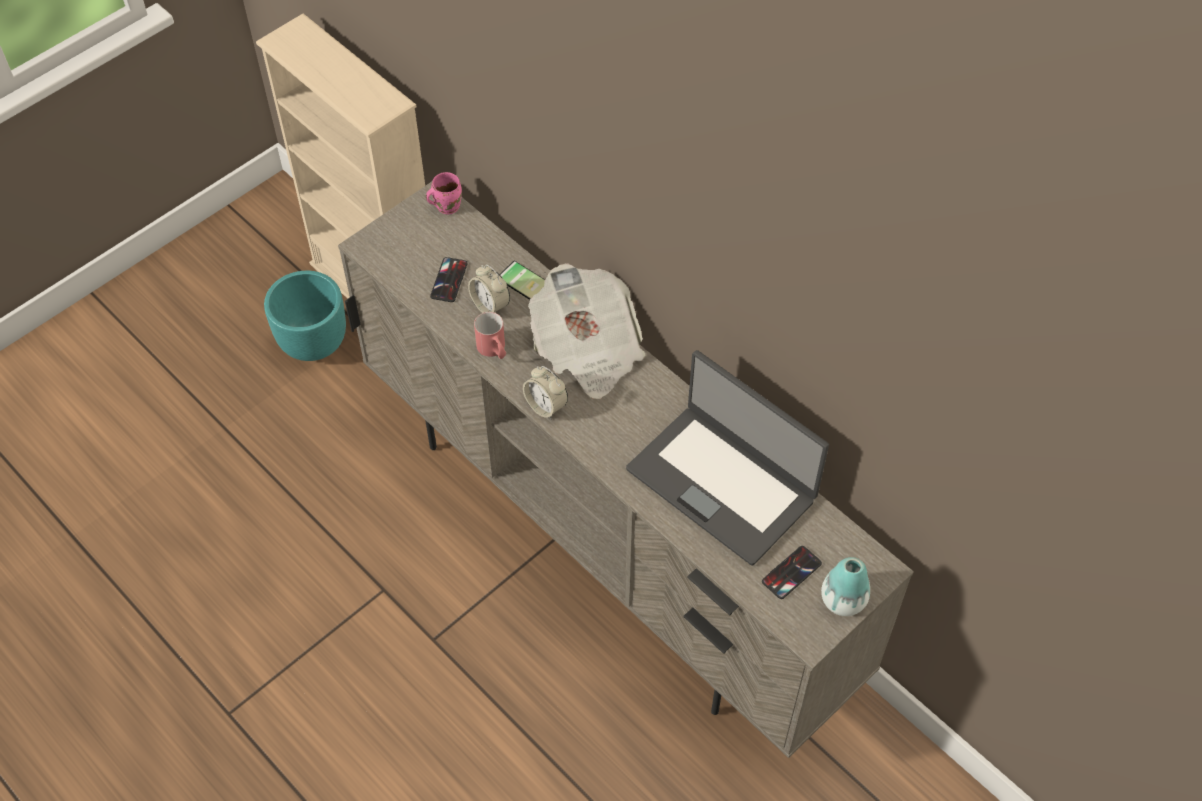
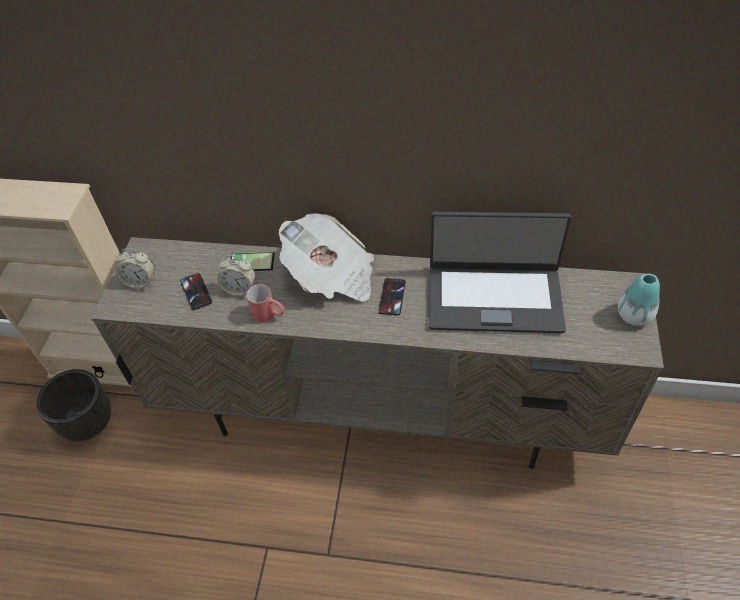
camera: 35 degrees left, 5 degrees down
(315, 344) = (90, 424): turquoise planter -> black planter
(446, 205) = (152, 249): pink mug -> none
(546, 406) = (338, 325): alarm clock -> alarm clock (141, 282)
(791, 572) = (589, 321): phone -> phone (392, 297)

